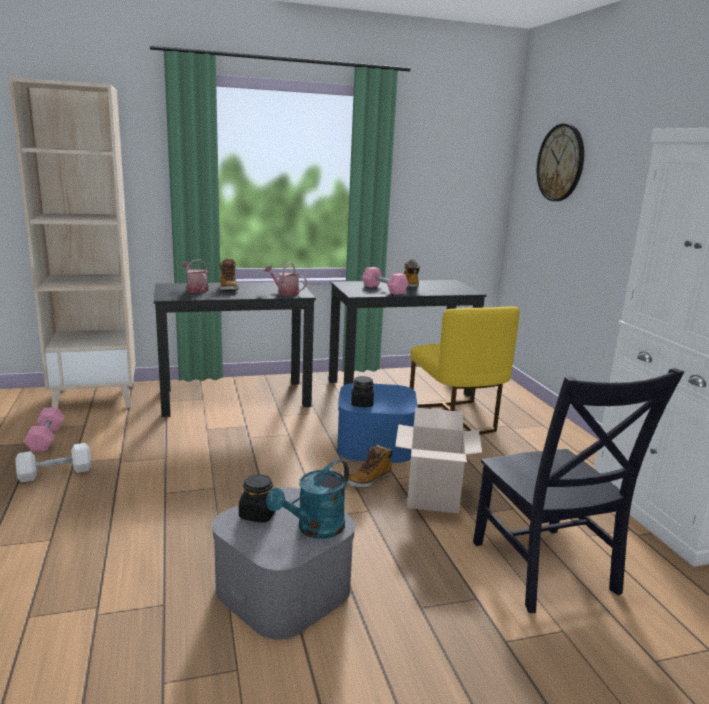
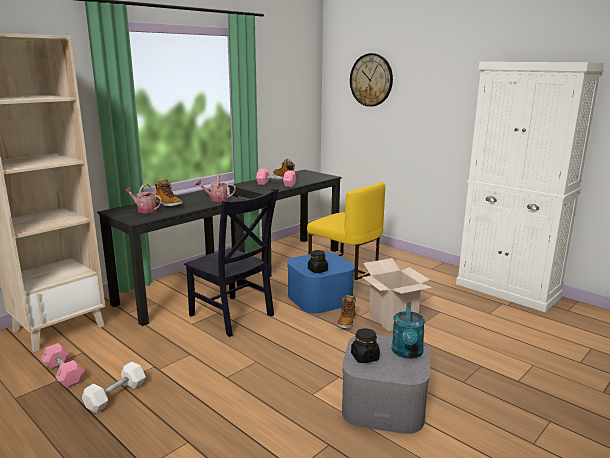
camera: 30 degrees left, 0 degrees up
(546, 571) = (493, 339): black chair -> black chair (233, 316)

